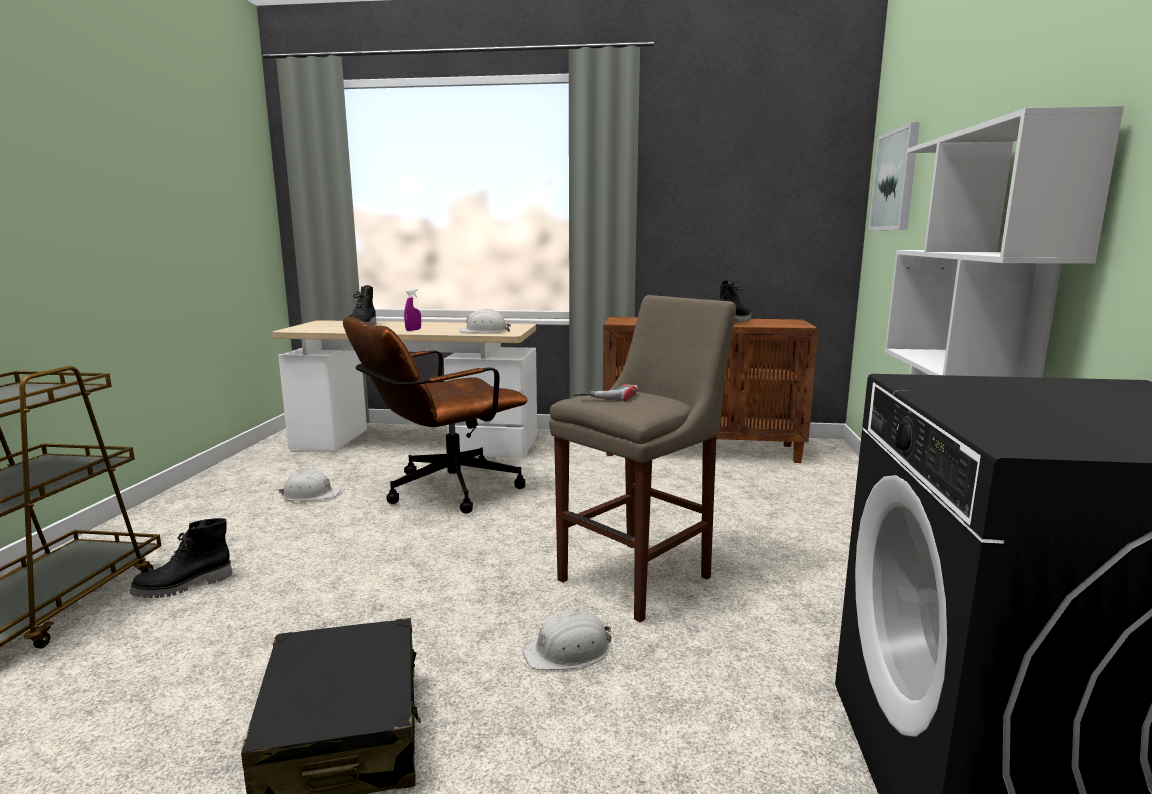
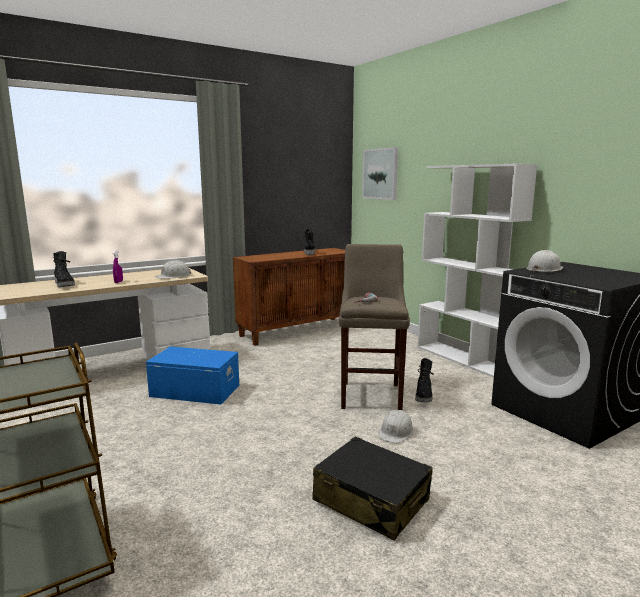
camera: 40 degrees left, 0 degrees up
(184, 586) = (136, 496): black boot -> black boot (424, 396)
(310, 495) = (104, 420): white hard hat -> white hard hat (544, 269)
(442, 491) = (195, 390): brown office chair -> blue storage box

